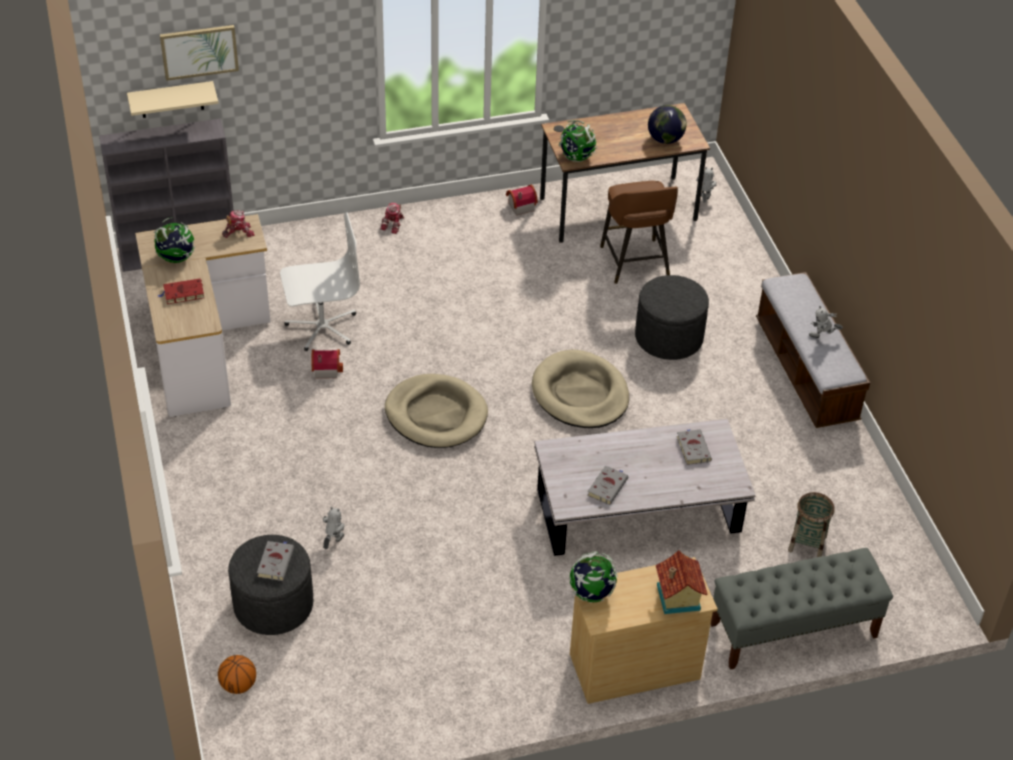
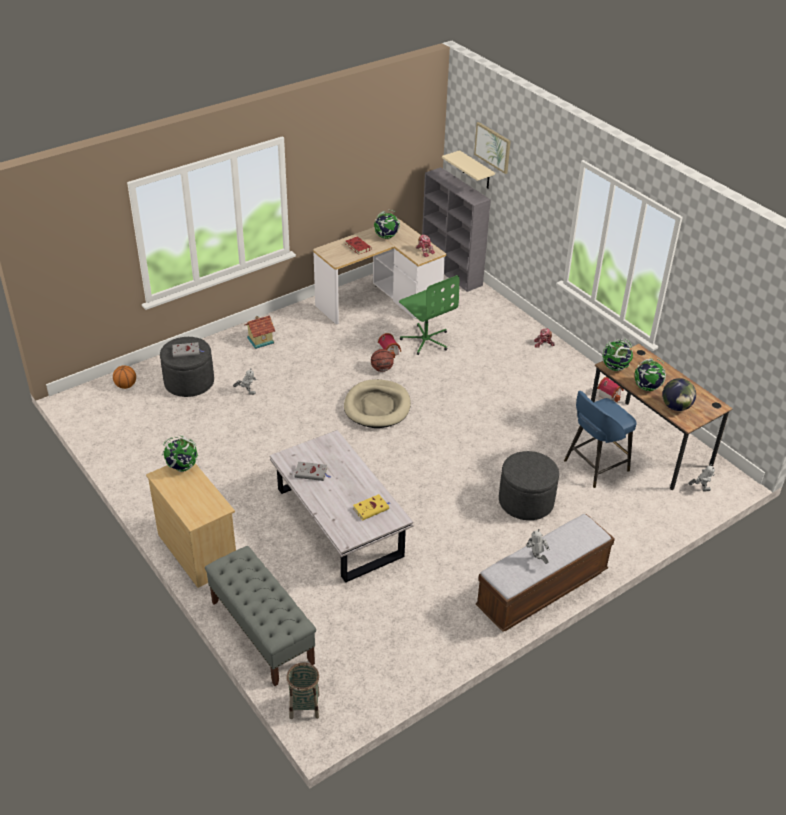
camera: 70 degrees right, 5 degrees down
(322, 327) = (425, 340): white office chair -> green office chair
(360, 387) = (382, 369): none -> basketball
(580, 394) = (437, 468): beige dog bed -> none
(623, 147) = (646, 388): none -> globe
(635, 263) = (594, 466): brown stool -> blue stool
(677, 598) = (192, 508): toy house -> toy house (260, 340)
(692, 448) = (371, 508): grey book -> yellow book
(807, 543) = (353, 625): basket -> basket (304, 706)

